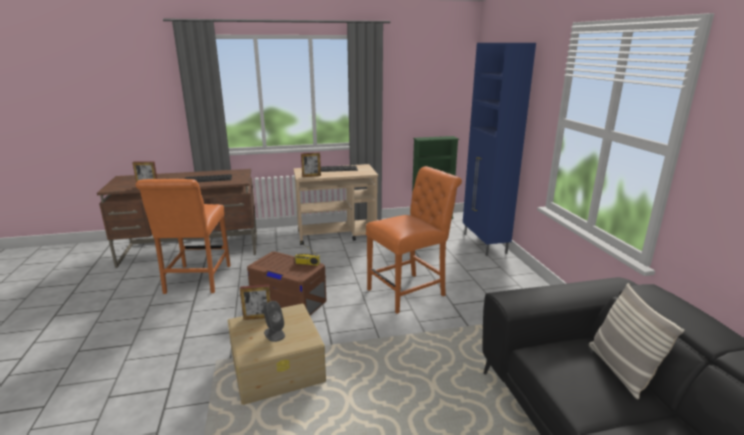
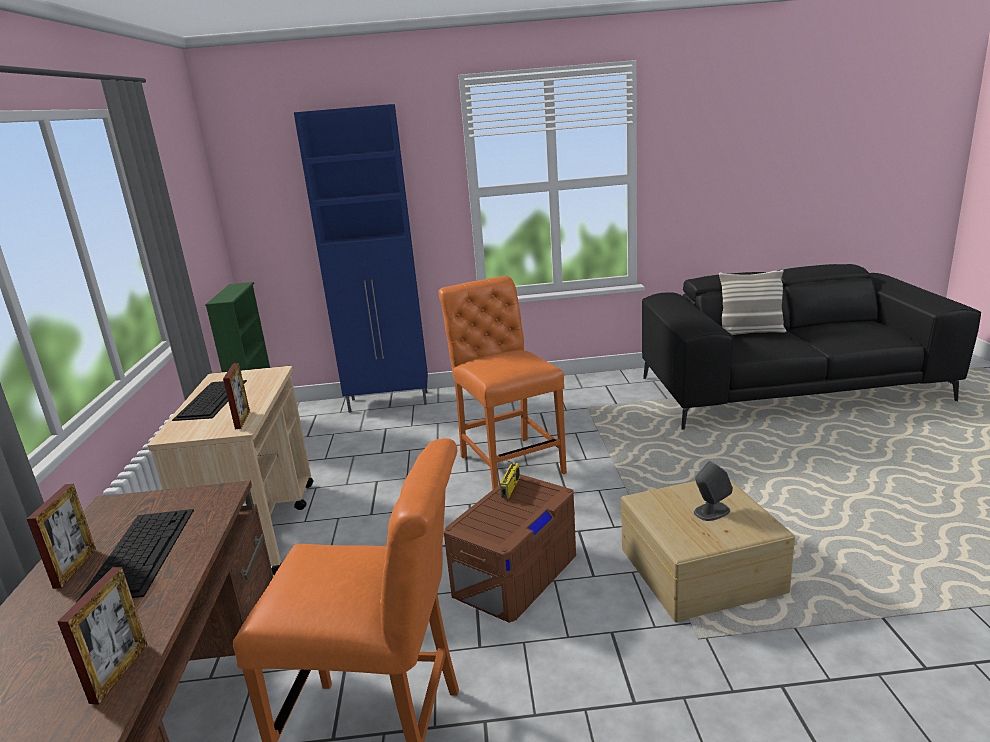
camera: 80 degrees left, 0 degrees up
(258, 317) = (670, 531): picture frame -> picture frame (75, 568)

